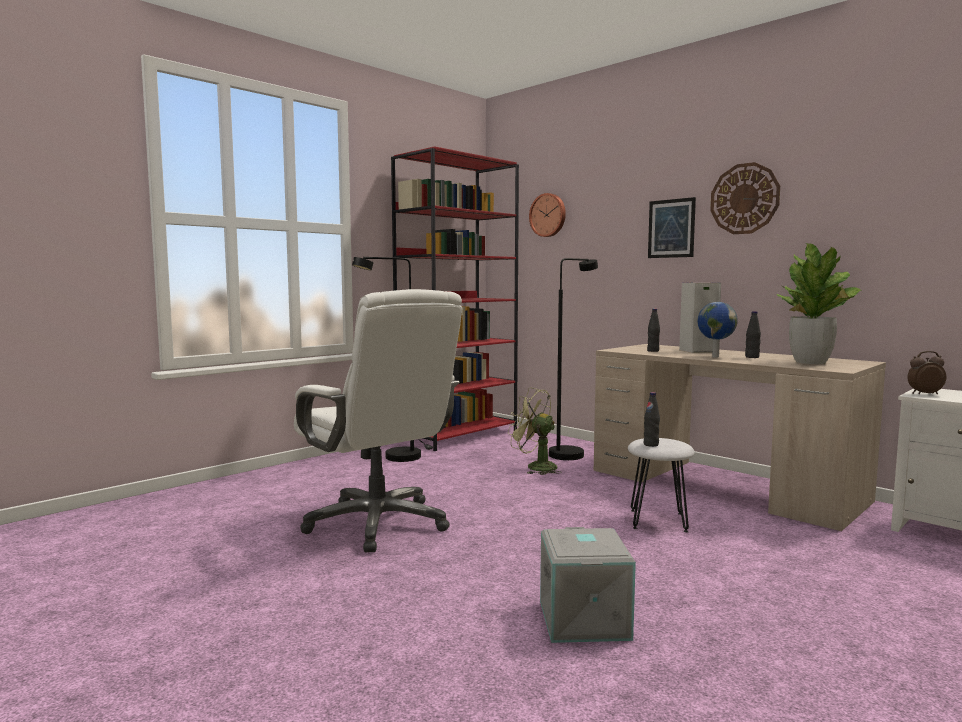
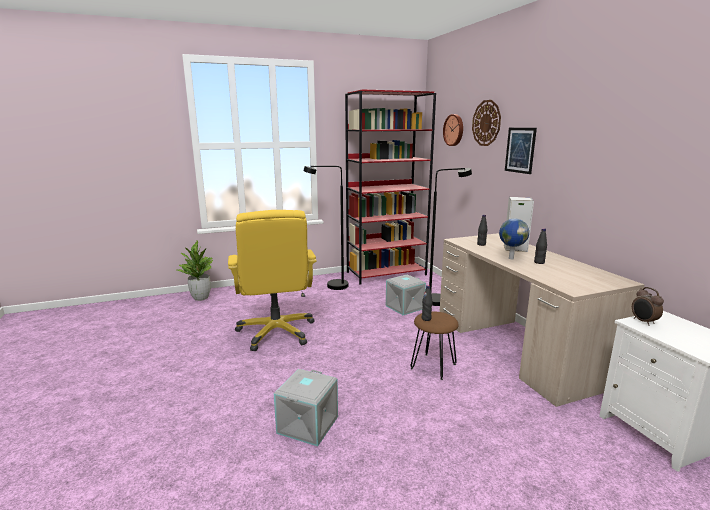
camera: 25 degrees right, 10 degrees up
(378, 523) = (276, 332): white office chair -> yellow office chair
(535, 467) = (405, 307): green fan -> grey storage box
(657, 520) = (433, 366): white stool -> brown stool
(744, 199) = (567, 133): wall clock -> wall clock (486, 123)
(811, 362) = (572, 276): potted plant -> potted plant (201, 298)
(924, 394) = (643, 322): alarm clock -> alarm clock turned 135 degrees counterclockwise

